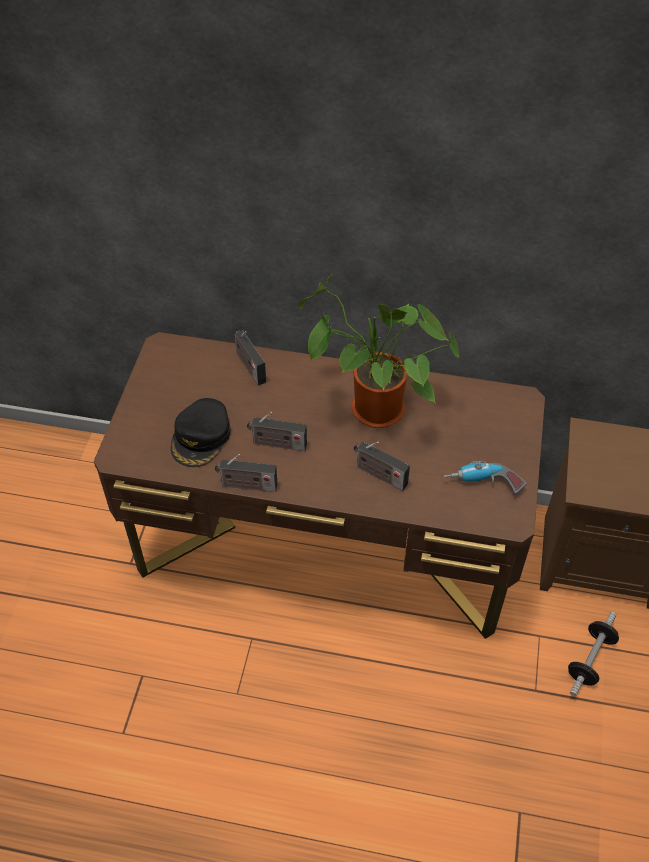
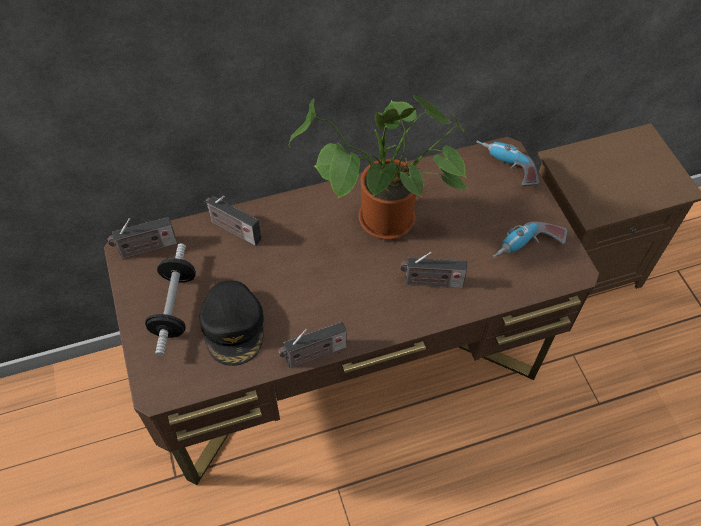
camera: 30 degrees left, 5 degrees up
(277, 444) = (314, 297): radio -> radio (146, 248)
(513, 412) = (505, 167): none -> power drill
(590, 659) = (622, 354): dumbbell -> dumbbell (174, 307)

